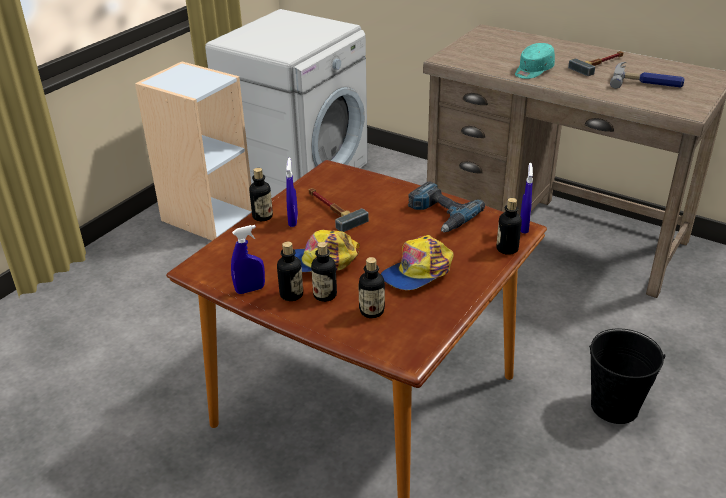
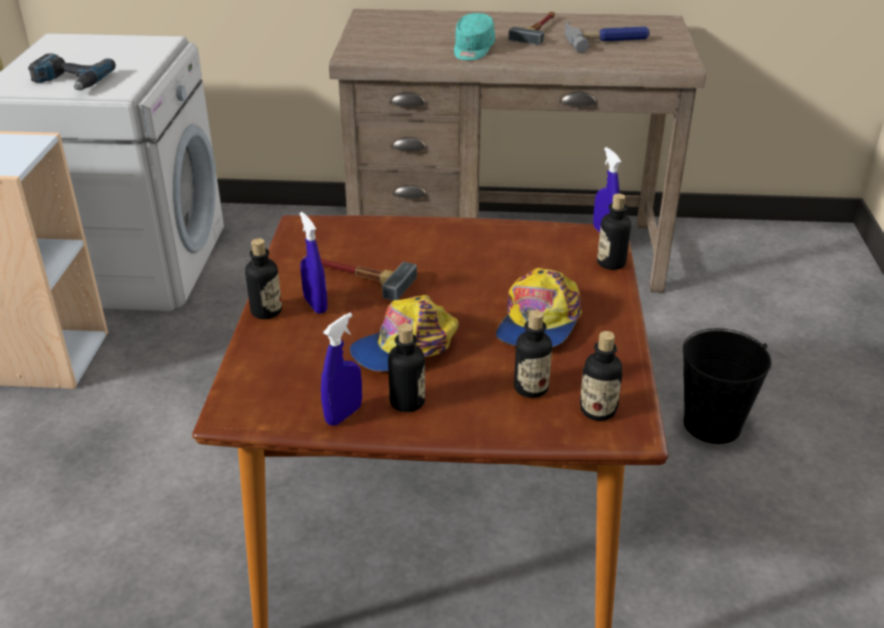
camera: 30 degrees left, 0 degrees up
(325, 295) = (452, 387): bottle -> bottle (598, 410)
(440, 214) = (496, 245): power drill -> power drill (70, 81)

